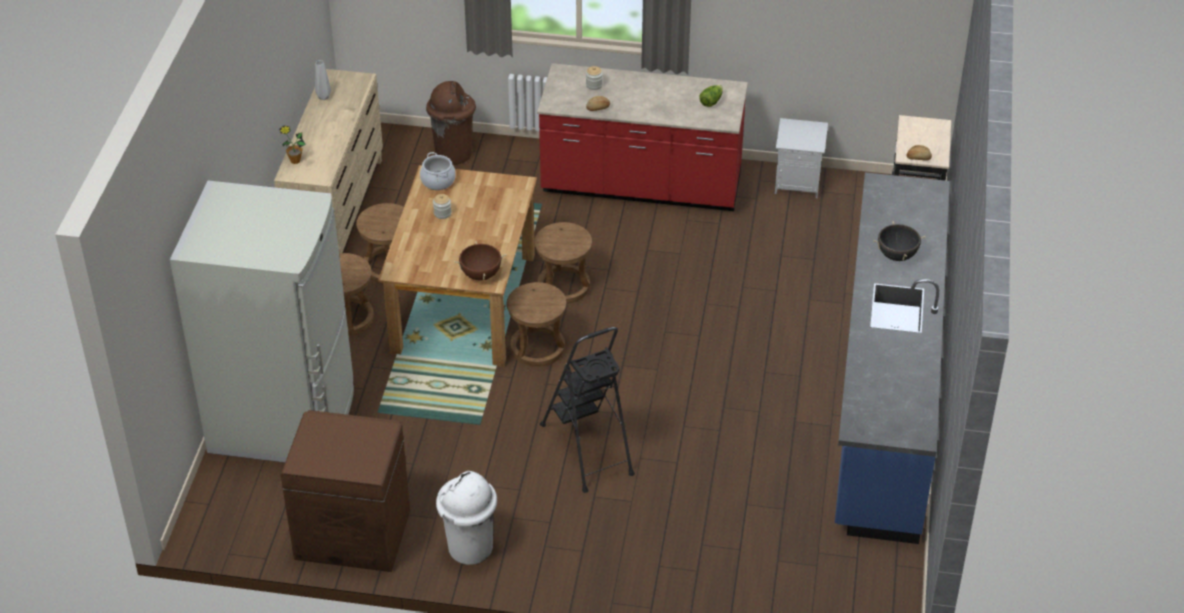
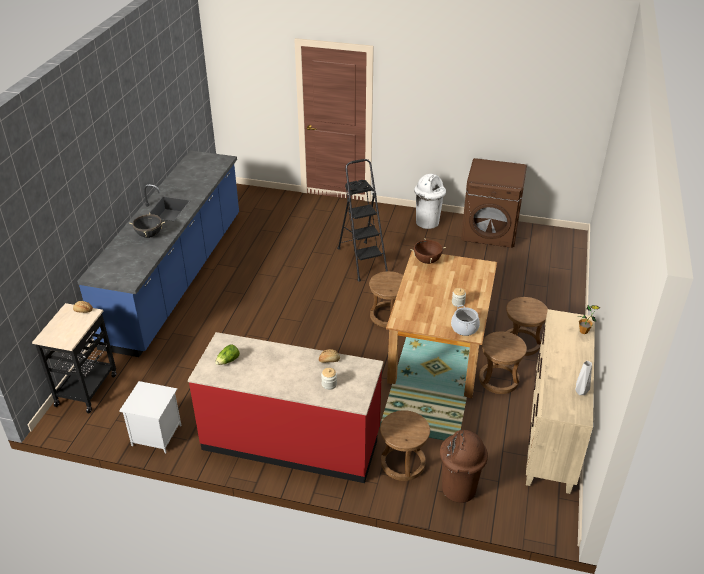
camera: 175 degrees left, 5 degrees down
(284, 419) = (544, 284): white fridge -> none
(564, 286) = (366, 356): brown stool -> brown stool (402, 463)

